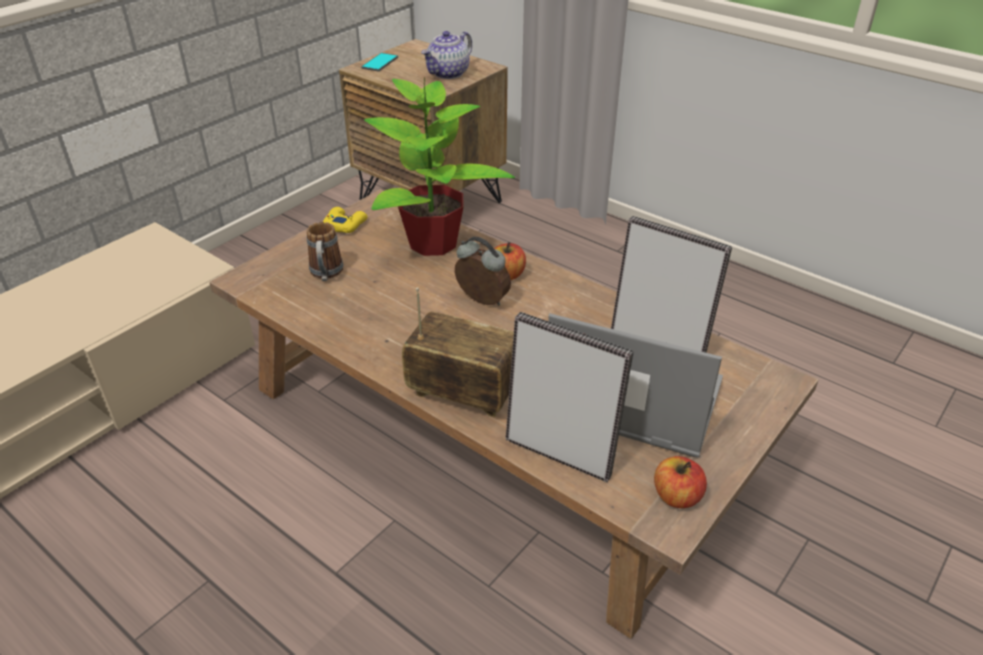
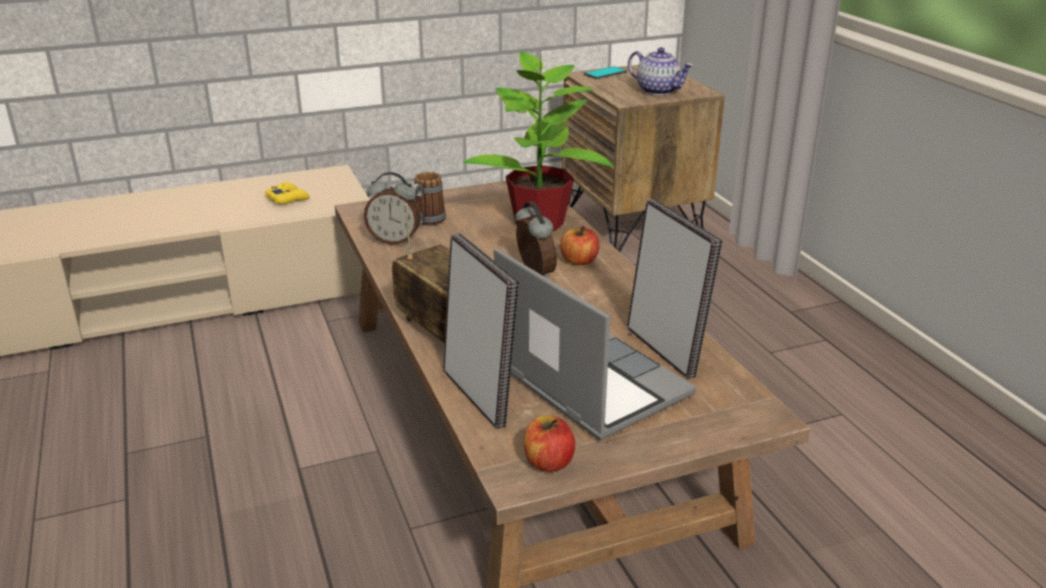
camera: 30 degrees right, 10 degrees down
(316, 306) = (394, 240): none -> alarm clock
(345, 224) = (479, 193): yellow game controller -> yellow game controller (288, 199)
(448, 74) = (658, 91): teapot -> teapot turned 120 degrees counterclockwise

